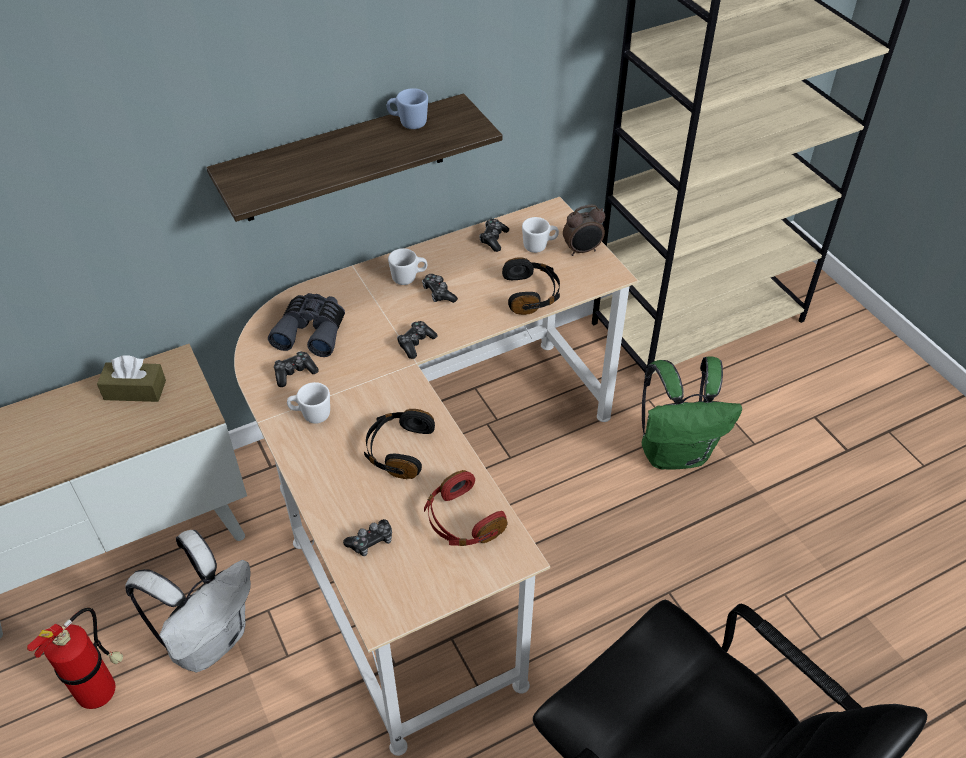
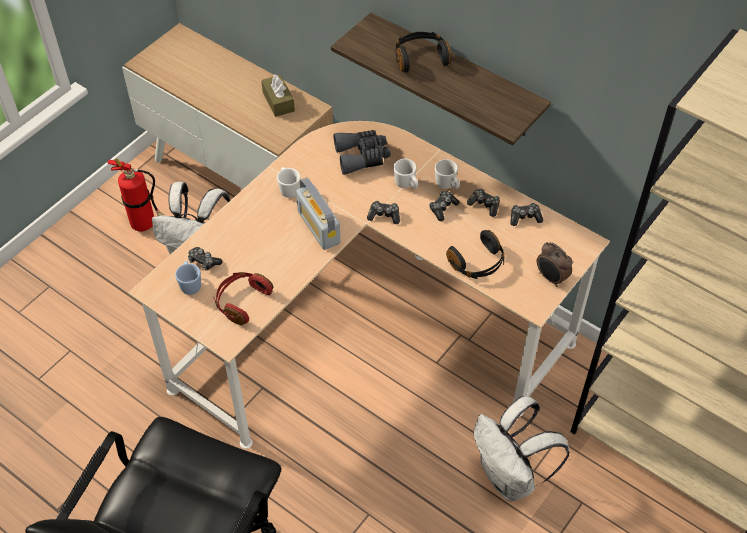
camera: 65 degrees right, 5 degrees up
(294, 373) = (319, 164): game controller -> game controller (484, 205)
(393, 406) = (318, 227): none -> radio
(398, 450) = (282, 245): black headphones -> black headphones (420, 58)
(408, 123) = (488, 86): blue mug -> blue mug (190, 284)
(539, 246) = (537, 249): white mug -> white mug (407, 184)
(676, 452) = (510, 477): green backpack -> white backpack

